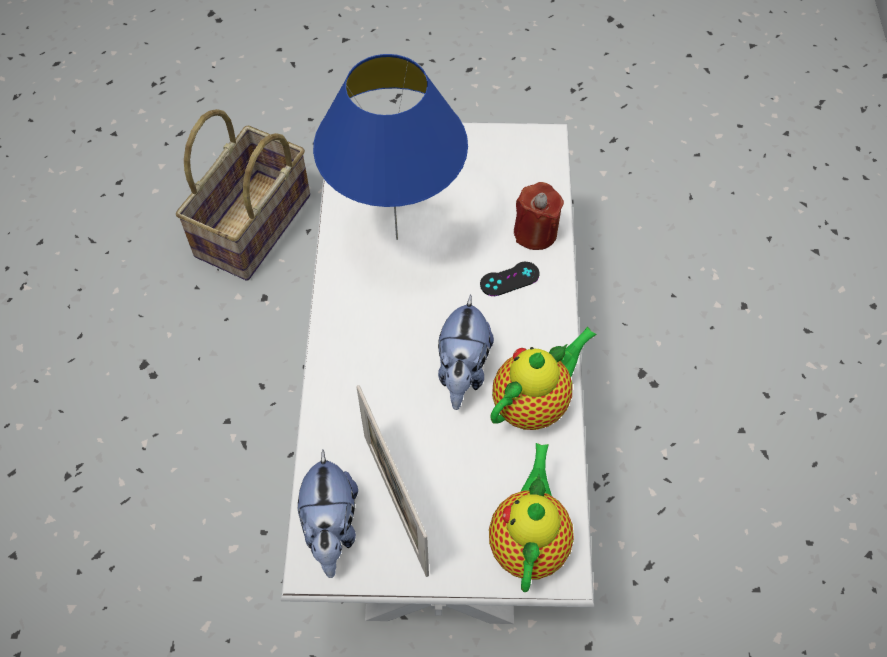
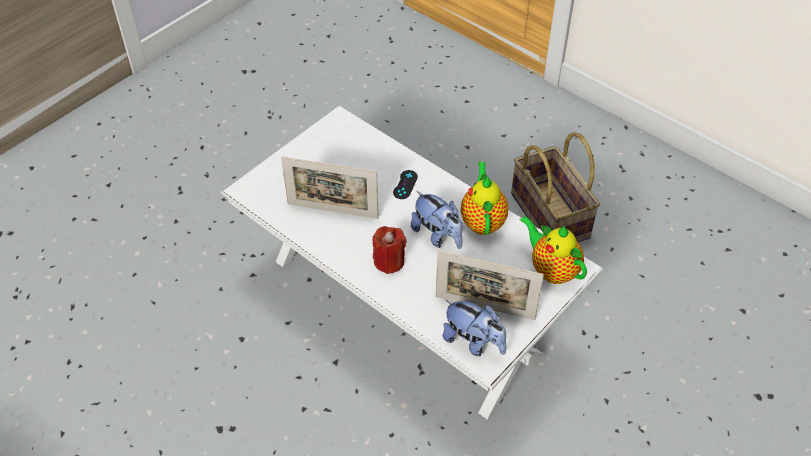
camera: 50 degrees left, 10 degrees down
(254, 227) = (187, 312): basket -> basket (551, 215)
(397, 238) = (332, 211): blue table lamp -> picture frame
(535, 232) = (389, 158): red candle -> red candle (389, 261)

